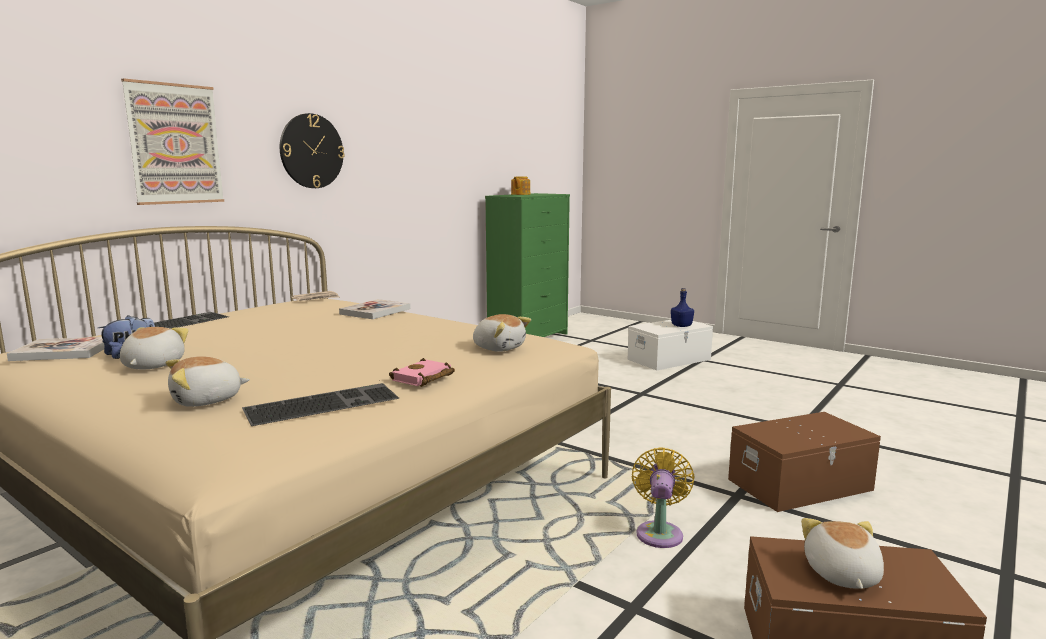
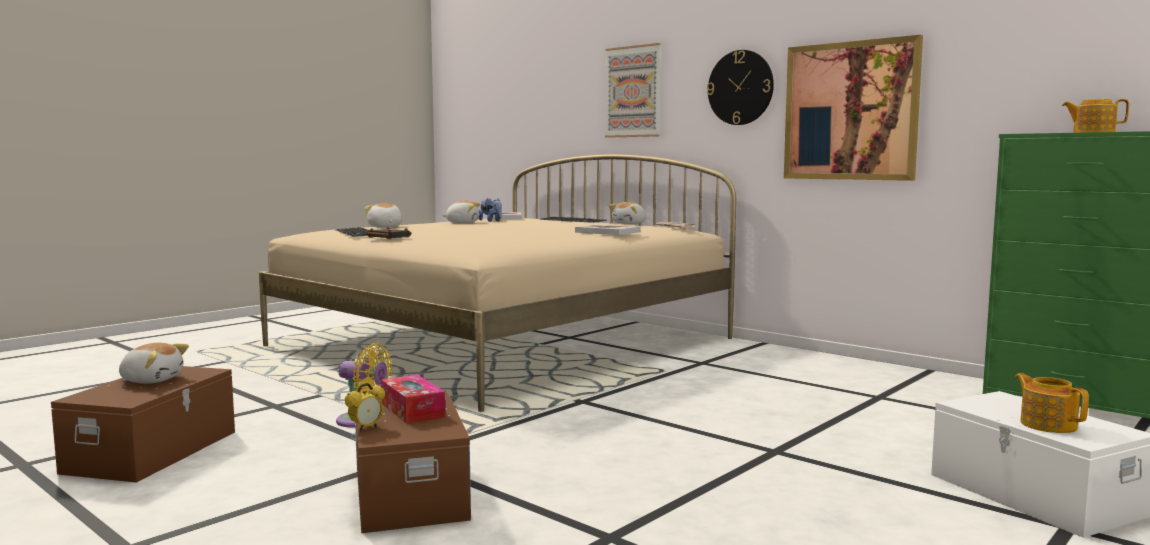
camera: 95 degrees right, 5 degrees down
(398, 177) = (850, 111): none -> picture
(423, 378) = (387, 237): pink book -> black book
(499, 348) = (456, 243): plush toy -> plush toy (630, 224)
(681, 326) = (1047, 424): blue bottle -> teapot
(793, 430) = (412, 410): none -> tissue box
(845, 438) = (366, 428): none -> alarm clock

